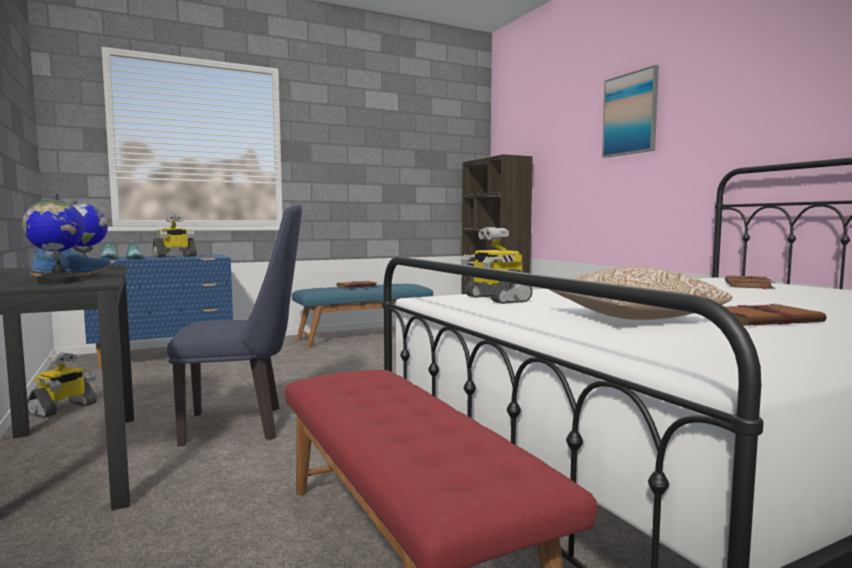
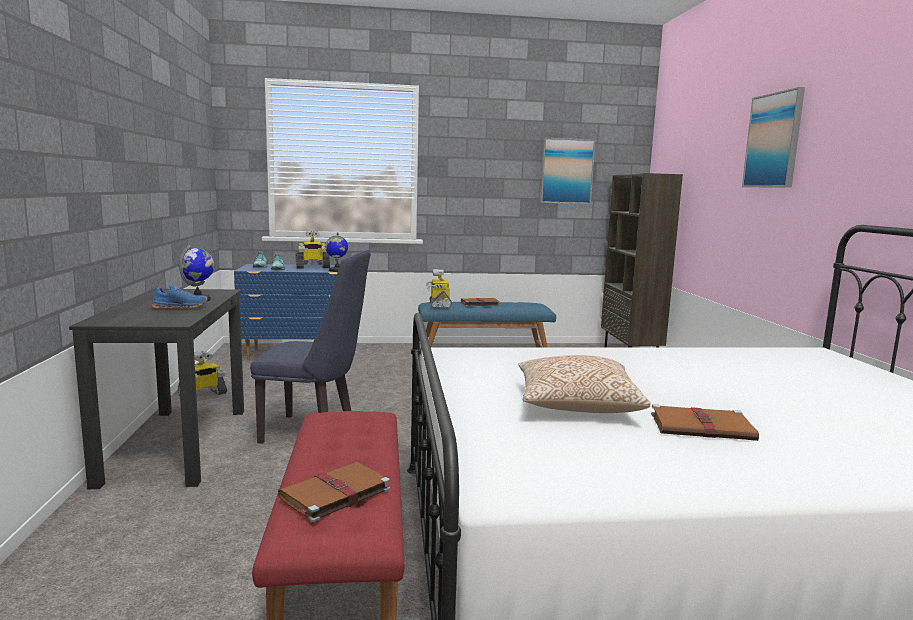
camera: 20 degrees right, 5 degrees up
(59, 281) = (161, 317): globe -> globe (337, 270)
(422, 159) = (566, 171): none -> picture
(495, 299) = (505, 359): toy robot -> toy robot (439, 305)
(748, 285) = (827, 368): brown book -> brown book (333, 494)

